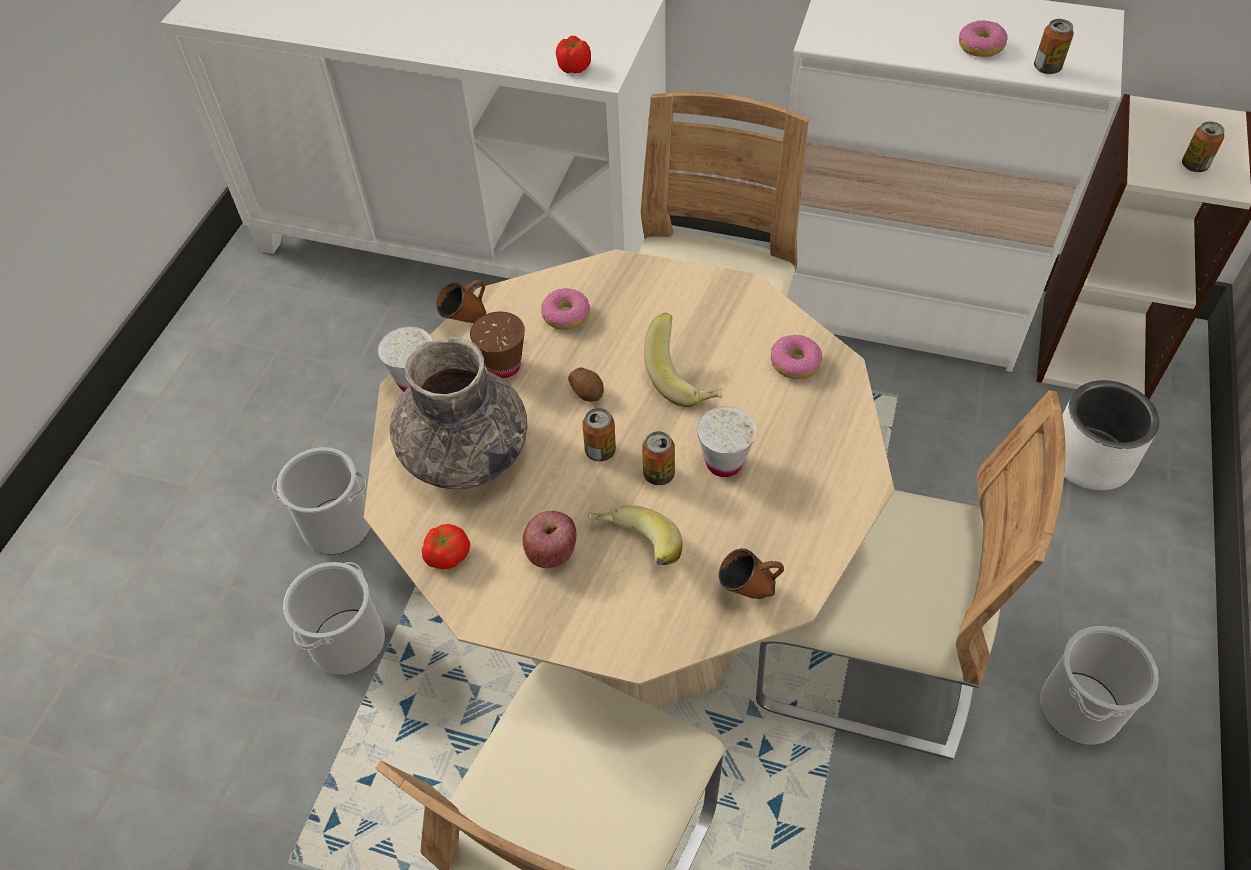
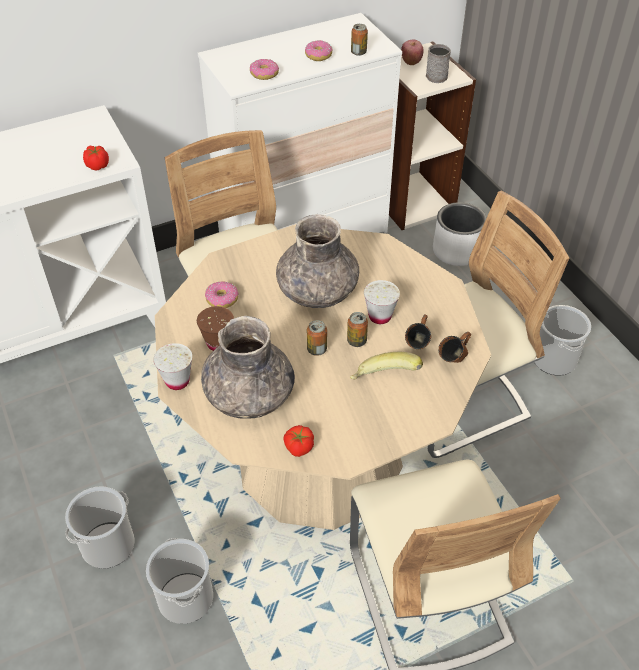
camera: 45 degrees left, 5 degrees down
(466, 321) = (169, 335): brown mug -> brown mug (417, 348)
(551, 553) = (348, 409): apple -> apple (411, 62)
(587, 392) = (277, 327): potato -> none
(684, 378) = (317, 292): banana -> grey vase
(795, 363) = (360, 254): donut -> donut (264, 74)
(1194, 166) = (435, 75): can -> grey mug

